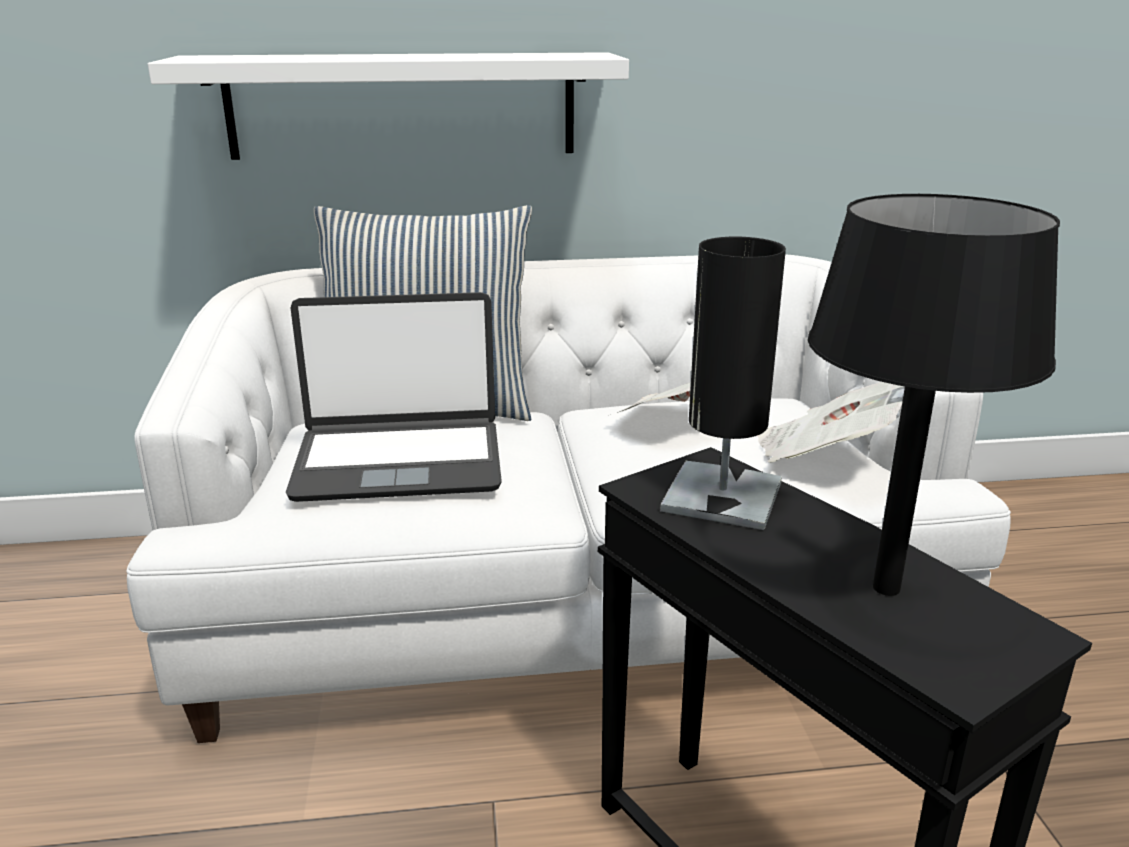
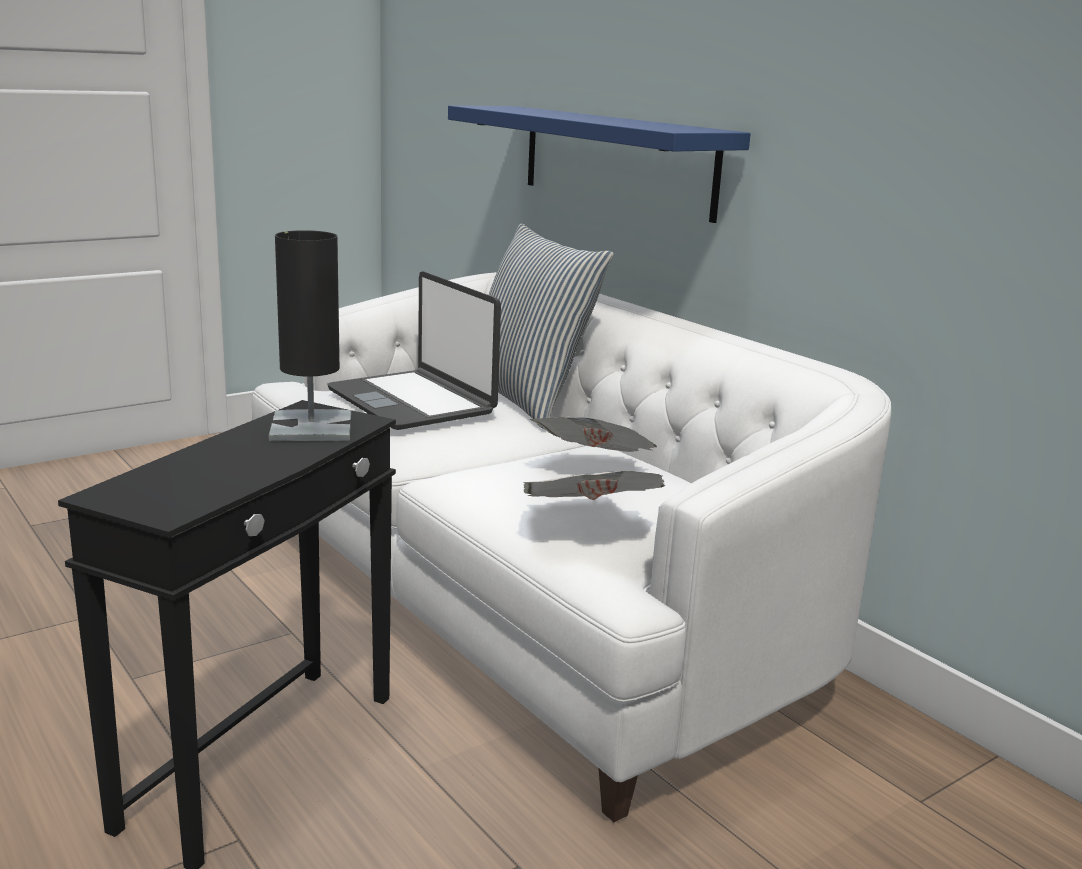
camera: 60 degrees right, 5 degrees down
(402, 105) = (616, 160): white shelf -> blue shelf
(887, 588) = (208, 475): black table lamp -> none

